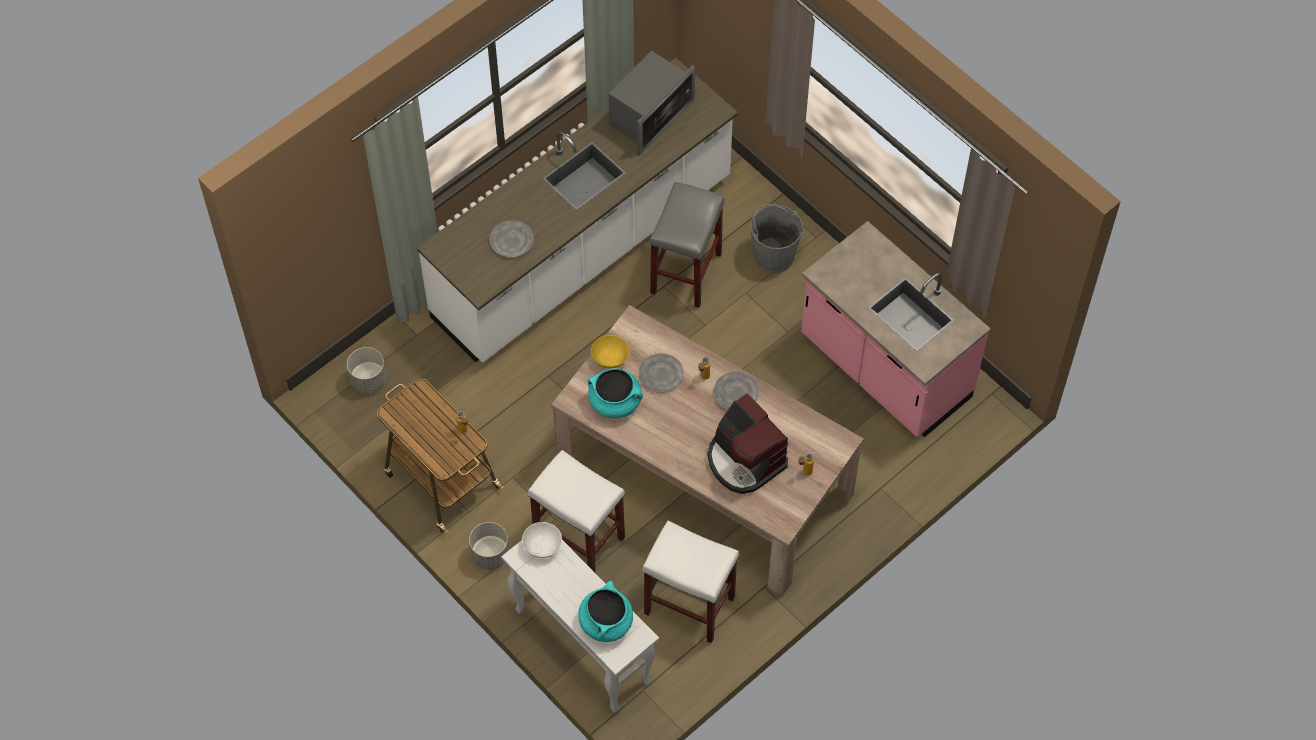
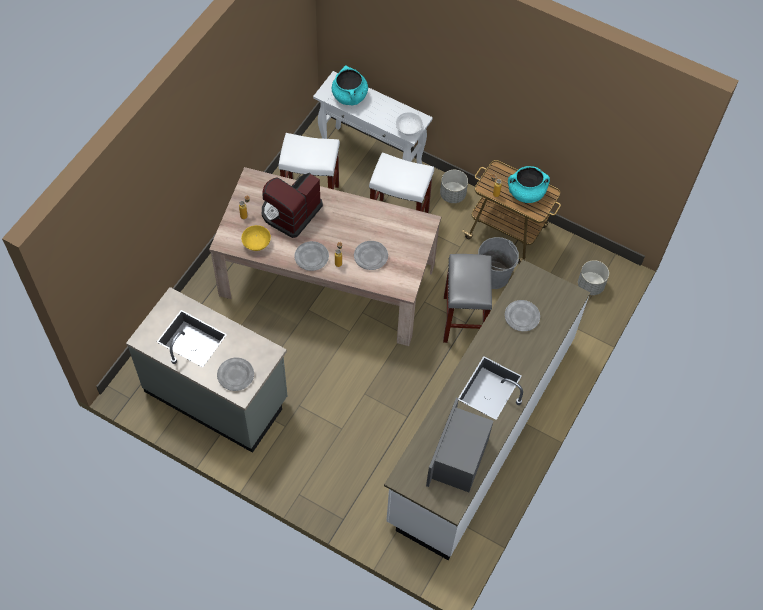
camera: 160 degrees right, 0 degrees up
(610, 357) = (412, 259): yellow bowl -> yellow bowl (256, 243)
(615, 402) = (396, 229): turquoise cooking pot -> turquoise cooking pot (526, 193)
(686, 272) = (394, 433): grey stool -> grey stool (464, 320)
(744, 460) = (290, 213): coffee machine -> coffee machine turned 90 degrees counterclockwise
(774, 255) = (328, 467): grey bucket -> grey bucket (494, 276)
(868, 258) = (236, 375): none -> grey plate
(884, 369) = (217, 395): pink counter -> grey counter

